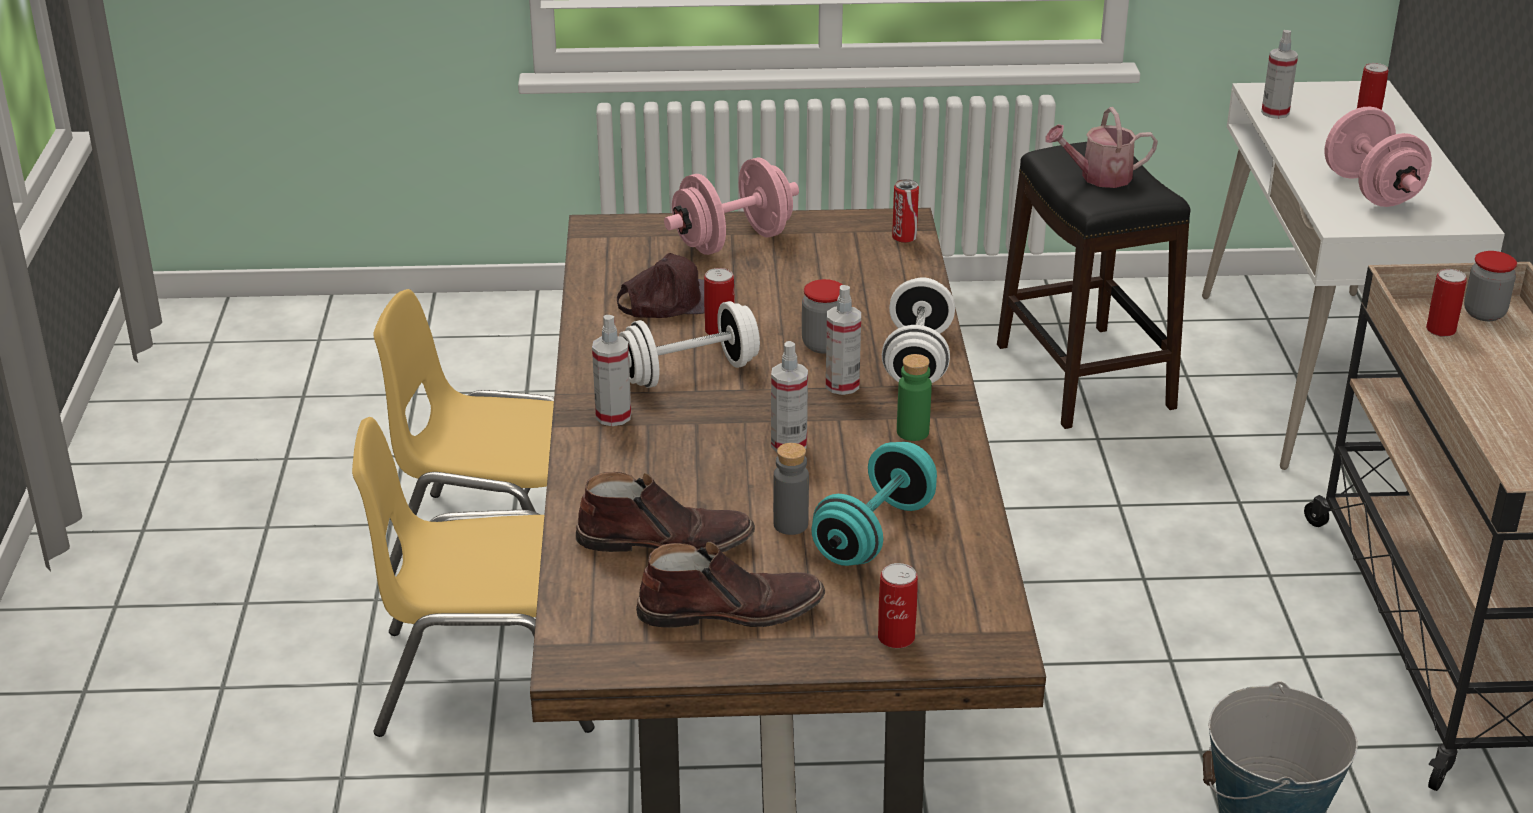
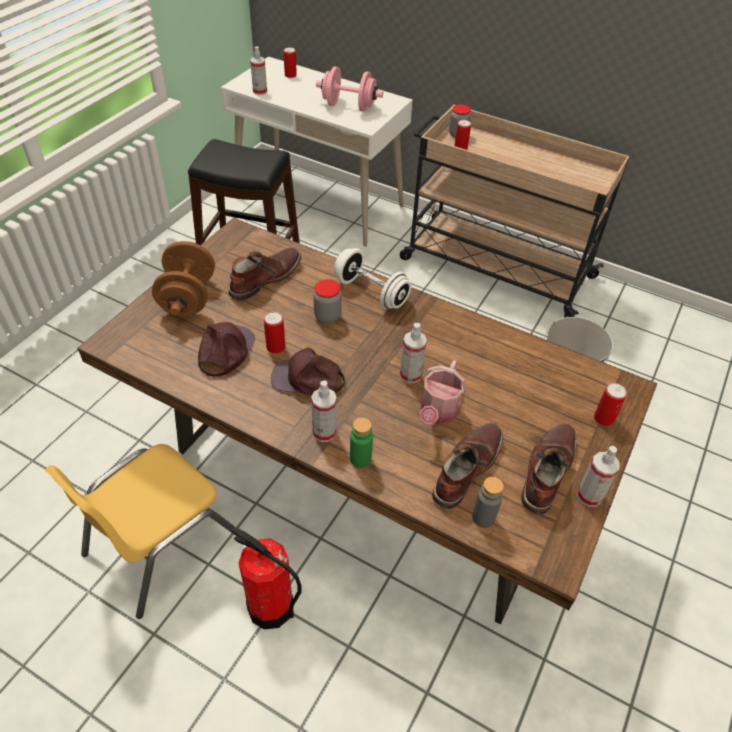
camera: 60 degrees left, 15 degrees up
(487, 678) = (271, 608): yellow chair -> fire extinguisher
(689, 372) = (307, 379): white dumbbell -> brown cap
(732, 241) = (188, 298): pink dumbbell -> brown dumbbell
(790, 525) = (484, 410): grey bottle -> grey bottle (483, 517)
(838, 275) = (265, 278): none -> brown boot
(842, 385) = (371, 329): spray bottle -> spray bottle (589, 496)
(874, 533) = (512, 383): turquoise dumbbell -> none
(904, 238) = (253, 239): can -> none
(912, 432) = (434, 326): green bottle -> green bottle (360, 459)
(1099, 177) = (240, 160): watering can -> watering can (438, 412)

